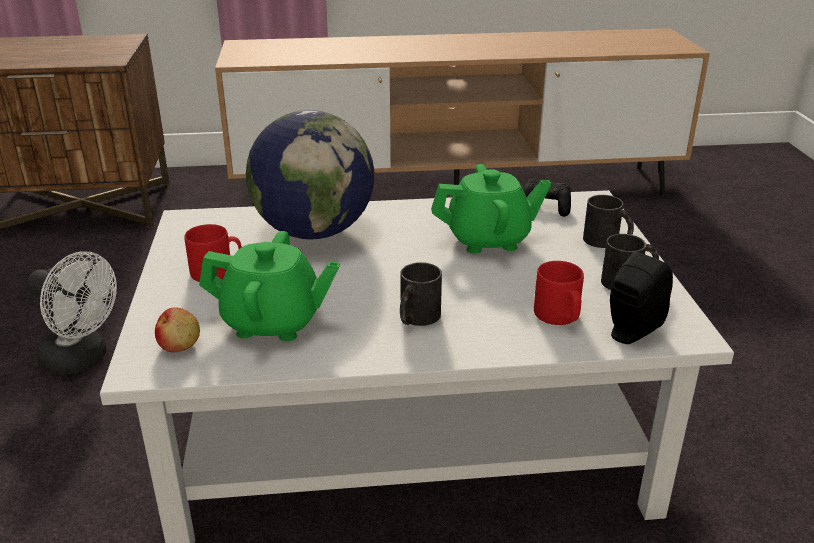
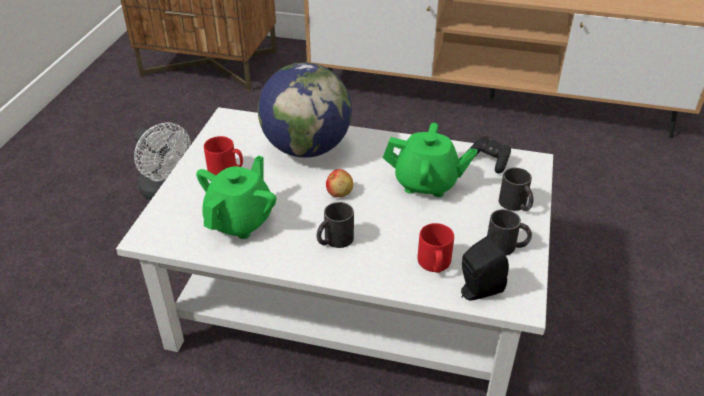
camera: 20 degrees right, 10 degrees up
(180, 345) = (176, 224): apple -> apple (340, 192)
(273, 322) = (240, 220): green teapot -> green teapot turned 90 degrees counterclockwise

